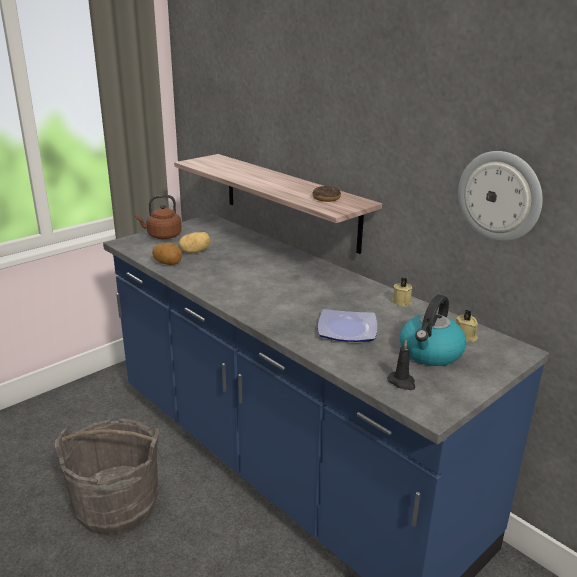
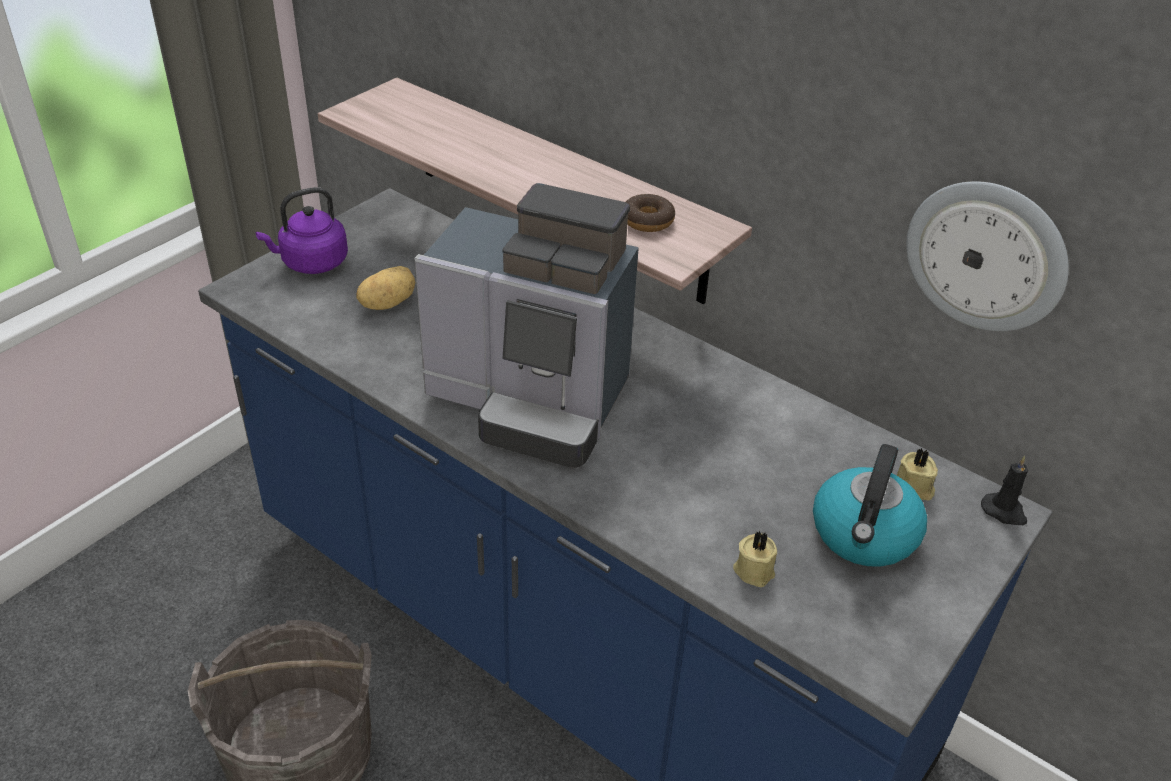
camera: 10 degrees left, 15 degrees up
(162, 236) = (311, 263): brown kettle -> purple kettle
(168, 263) = (345, 342): potato -> none
(258, 290) = (532, 401): none -> coffee machine
(348, 330) = (715, 493): plate -> none
(402, 301) = (792, 408): beige candle -> beige candle (754, 569)
(402, 382) = (831, 613): black candle -> black candle (1004, 511)

